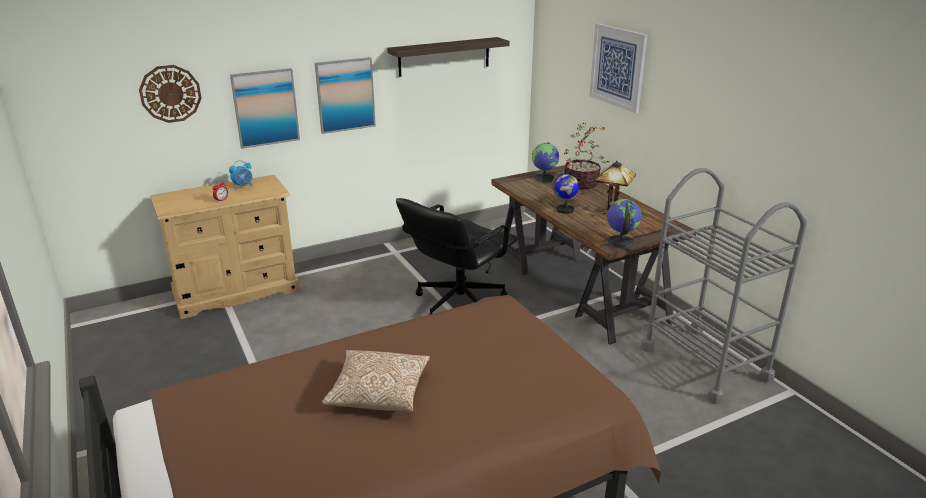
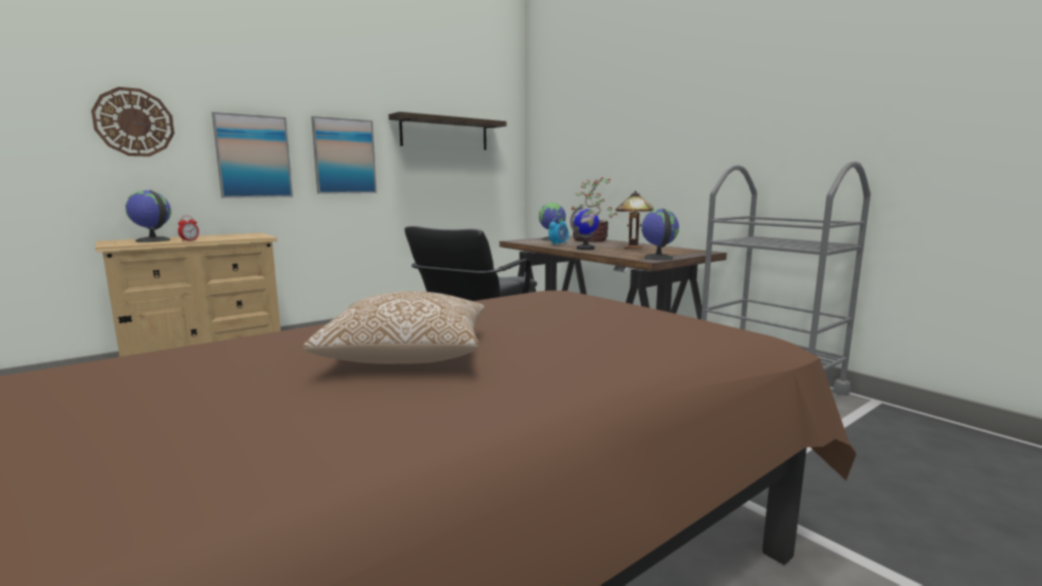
camera: 10 degrees left, 15 degrees down
(193, 198) = (152, 240): none -> globe
(243, 186) = (221, 236): alarm clock -> alarm clock (558, 244)
(618, 67) = (617, 122): picture -> none

